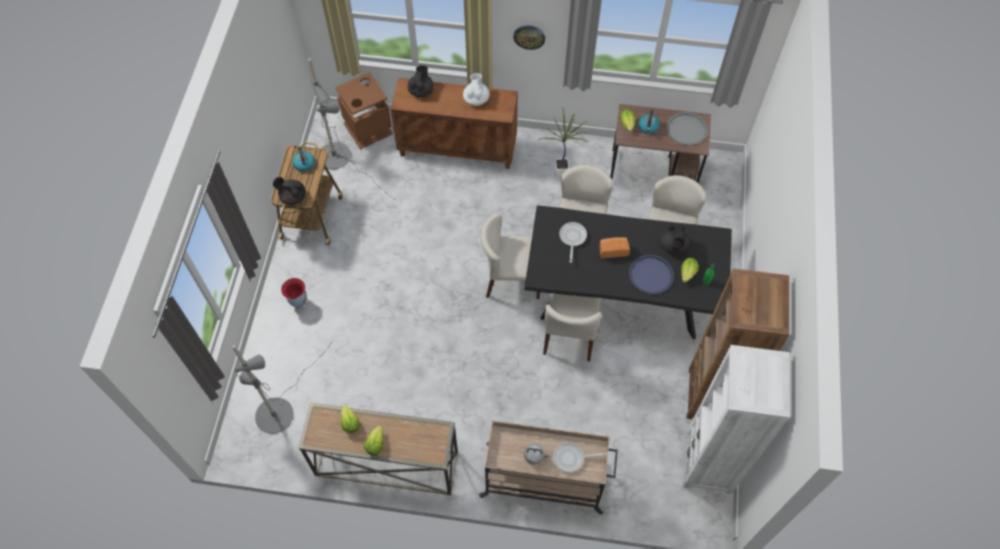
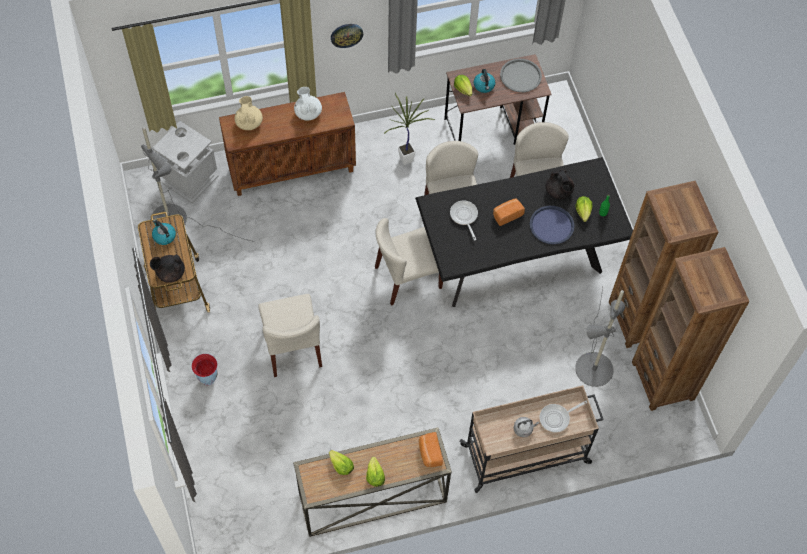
camera: 25 degrees left, 0 degrees up
(279, 408) = (241, 487): grey floor lamp -> grey floor lamp (594, 361)
(368, 128) = (190, 179): brown trash can -> grey trash can
(421, 91) = (249, 122): black teapot -> beige teapot
(434, 443) = (429, 453): none -> bread
(570, 334) = (486, 310): beige chair -> beige chair (293, 347)
(708, 463) = (663, 380): white bookcase -> brown bookcase

